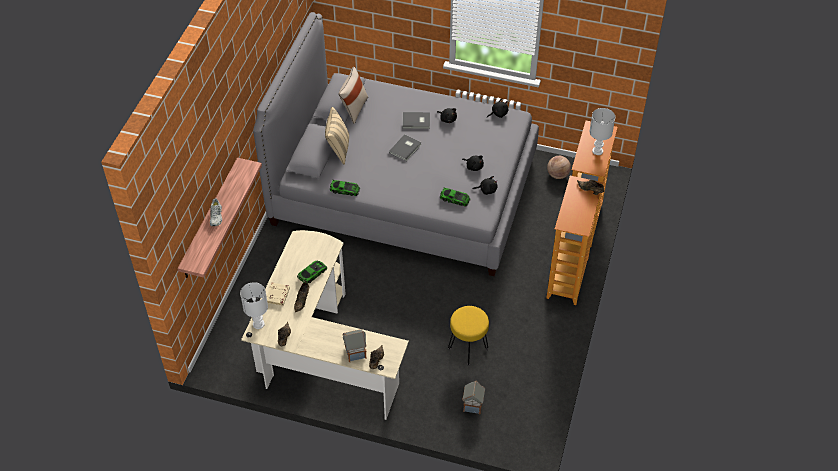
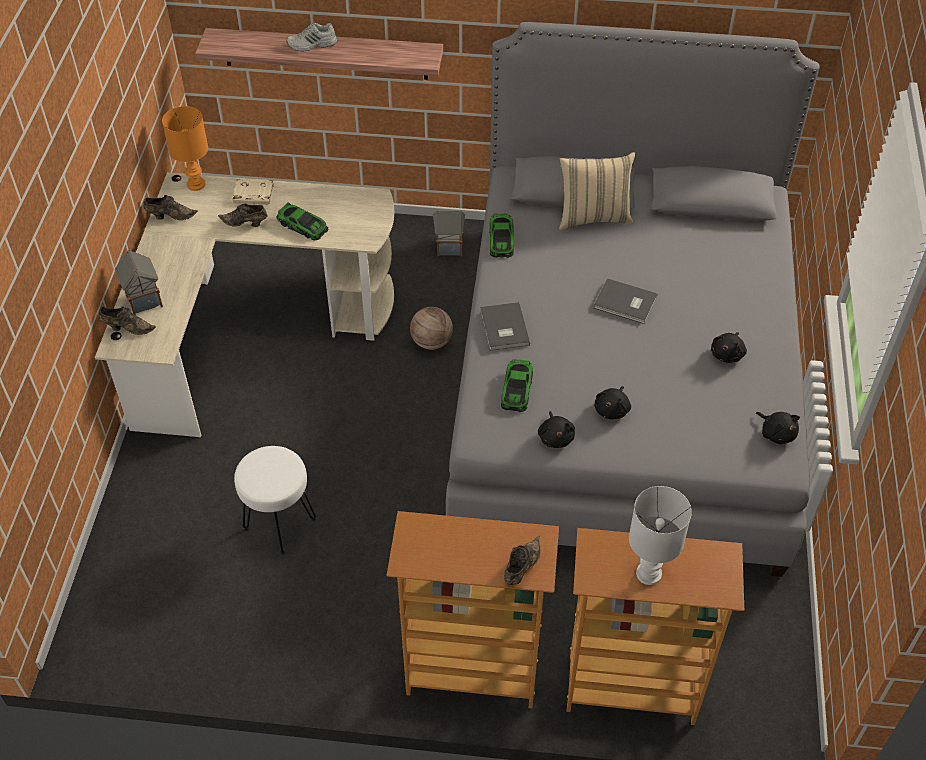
camera: 80 degrees right, 0 degrees up
(258, 324) = (195, 184): white table lamp -> orange table lamp
(354, 109) = (700, 221): beige pillow -> none
(416, 122) = (701, 309): grey book -> grey book (503, 328)
(468, 349) = (279, 524): yellow stool -> white stool
(473, 406) = (158, 547): toy house -> toy house (448, 247)
(557, 175) = (750, 629): basketball -> basketball (431, 342)

